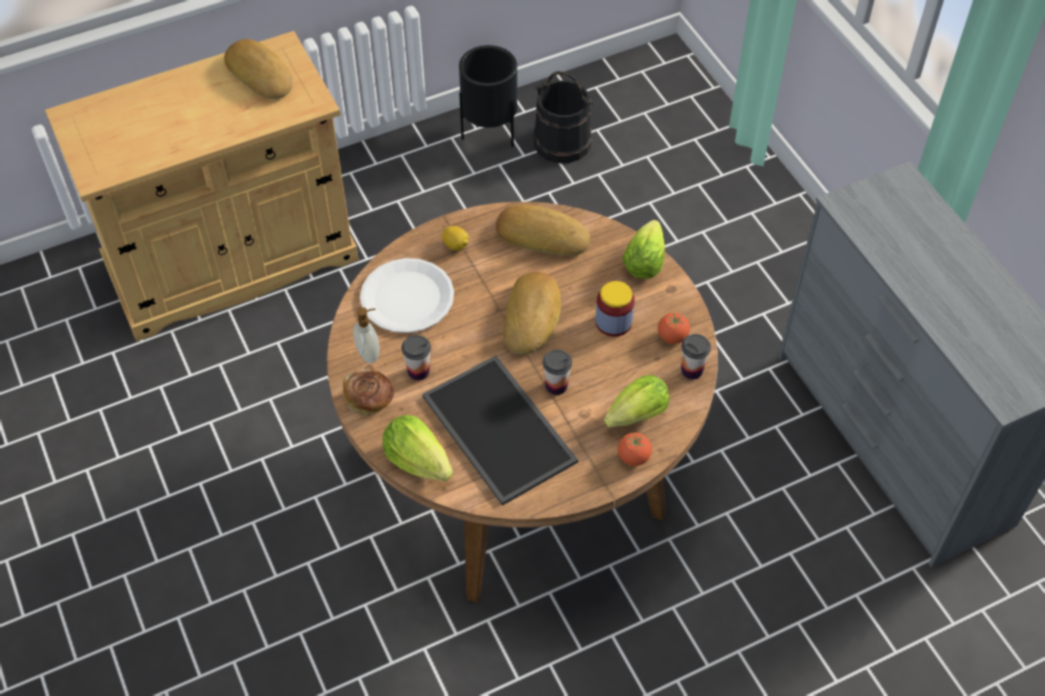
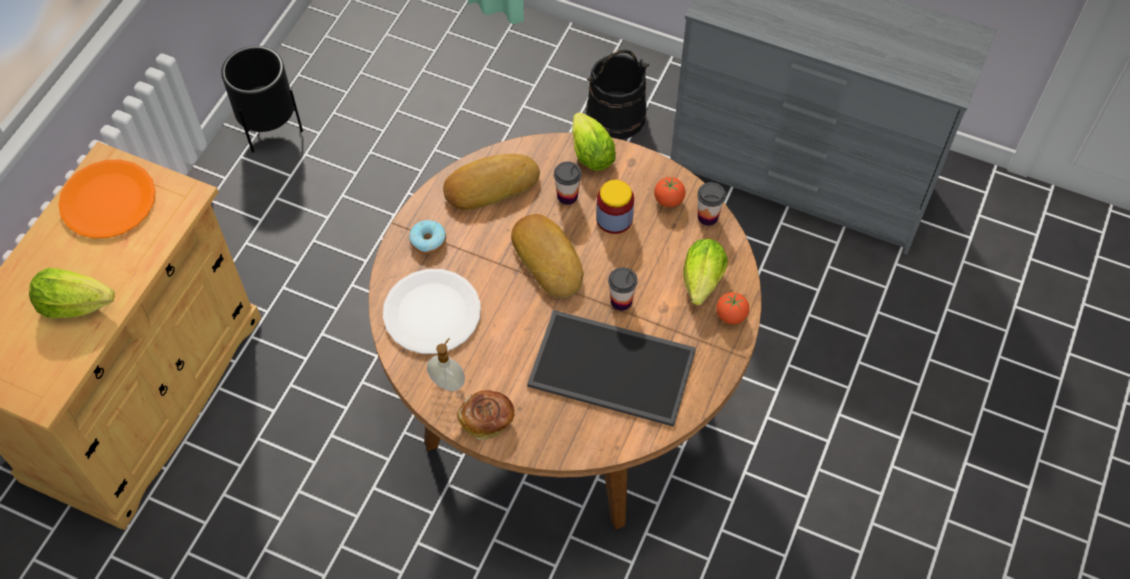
camera: 40 degrees left, 5 degrees up
(261, 74) = (108, 200): bread -> orange plate
(417, 460) = (575, 440): lettuce -> lettuce (75, 304)
(418, 371) = (503, 367): cup -> cup (567, 196)
(456, 245) = (428, 241): lemon -> donut
(562, 142) = (341, 101): black bucket -> black bucket (615, 115)

